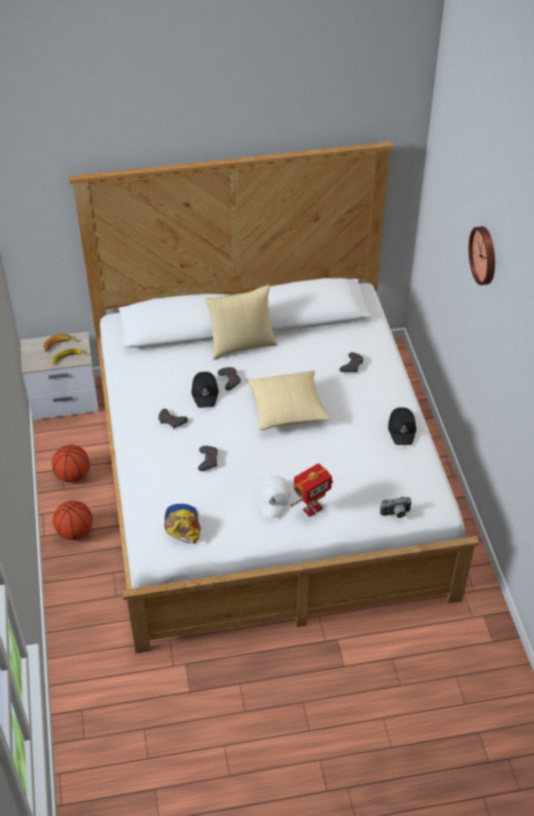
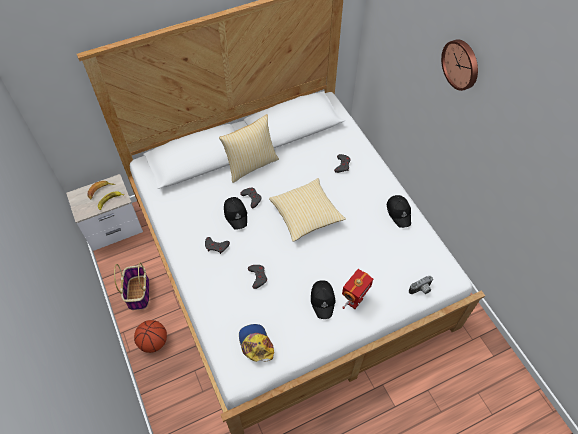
camera: 15 degrees left, 10 degrees up
(73, 476) = (138, 292): basketball -> basket
(275, 499) = (323, 300): white cap -> black cap

